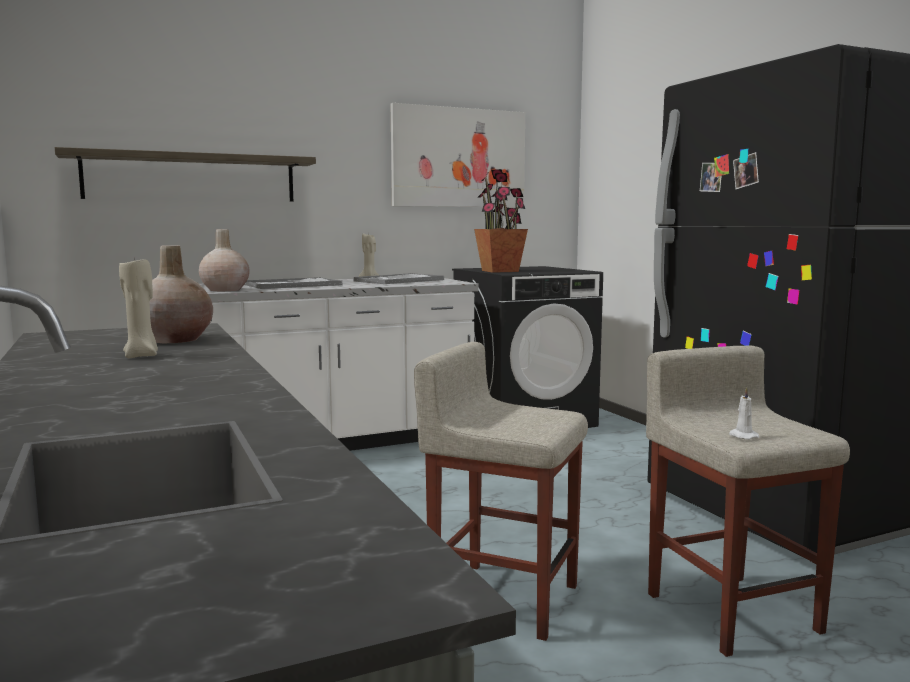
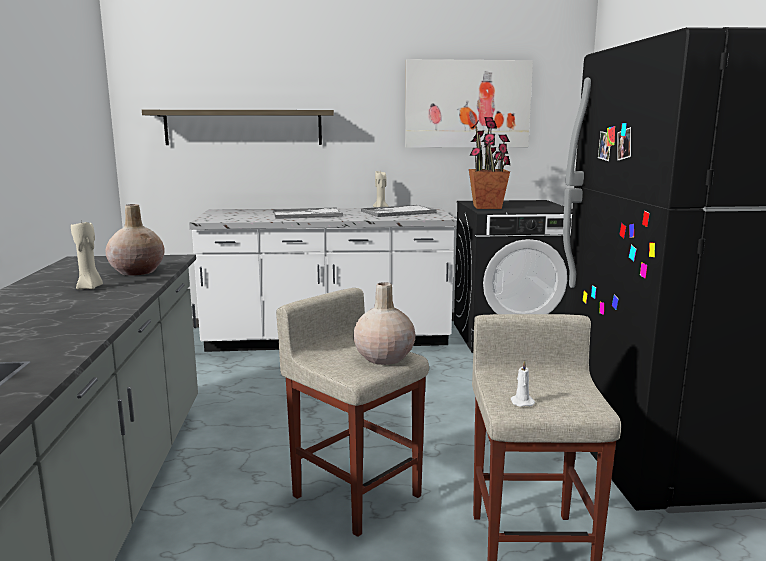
camera: 20 degrees right, 5 degrees up
(225, 290) = (249, 218): beige vase -> beige vase (384, 358)

